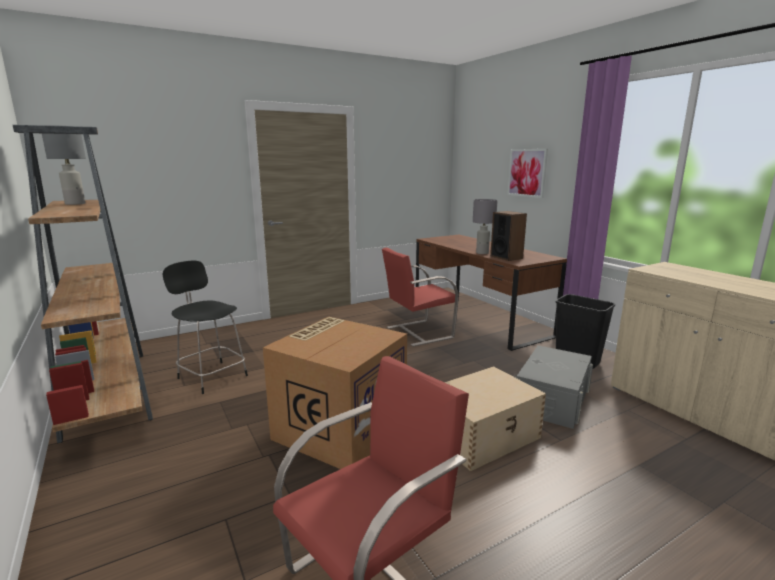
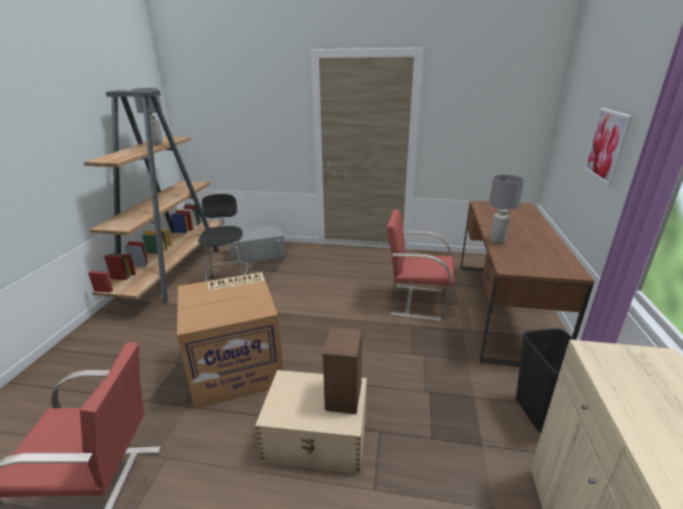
camera: 40 degrees right, 10 degrees up
(506, 257) = (513, 255): speaker -> speaker (344, 396)
(551, 400) = (434, 442): grey storage box -> grey storage box (257, 254)

